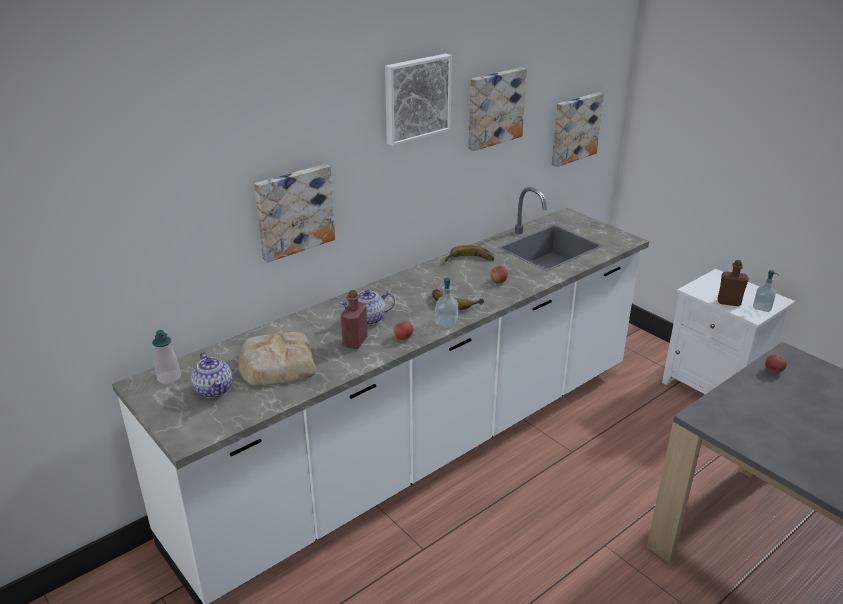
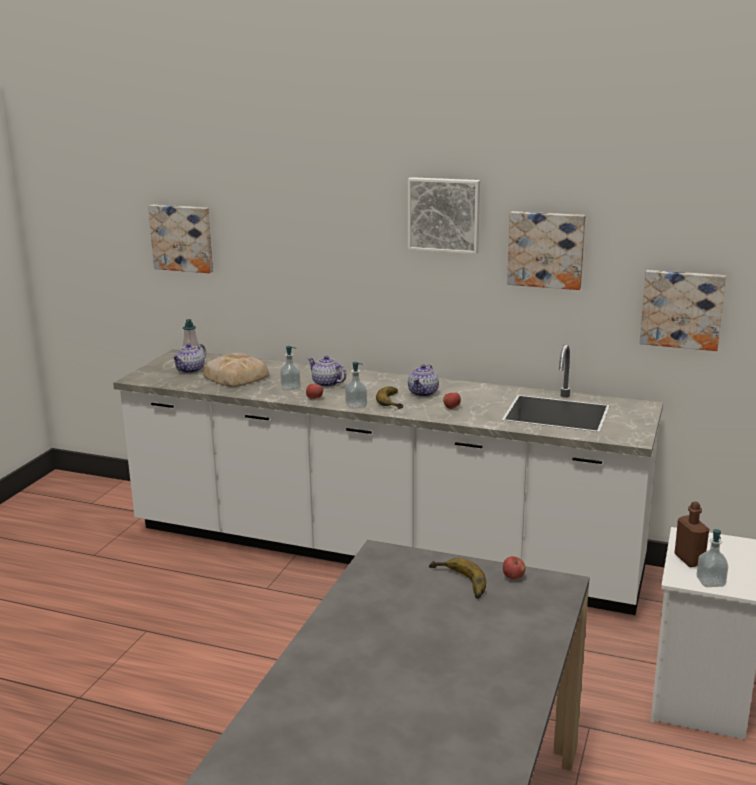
camera: 60 degrees right, 10 degrees down
(294, 211) = (318, 277): picture -> picture (182, 238)
(355, 342) = (290, 387): red bottle -> soap dispenser
(450, 282) = (423, 393): none -> teapot
(470, 260) = (473, 391): banana -> banana (458, 583)

